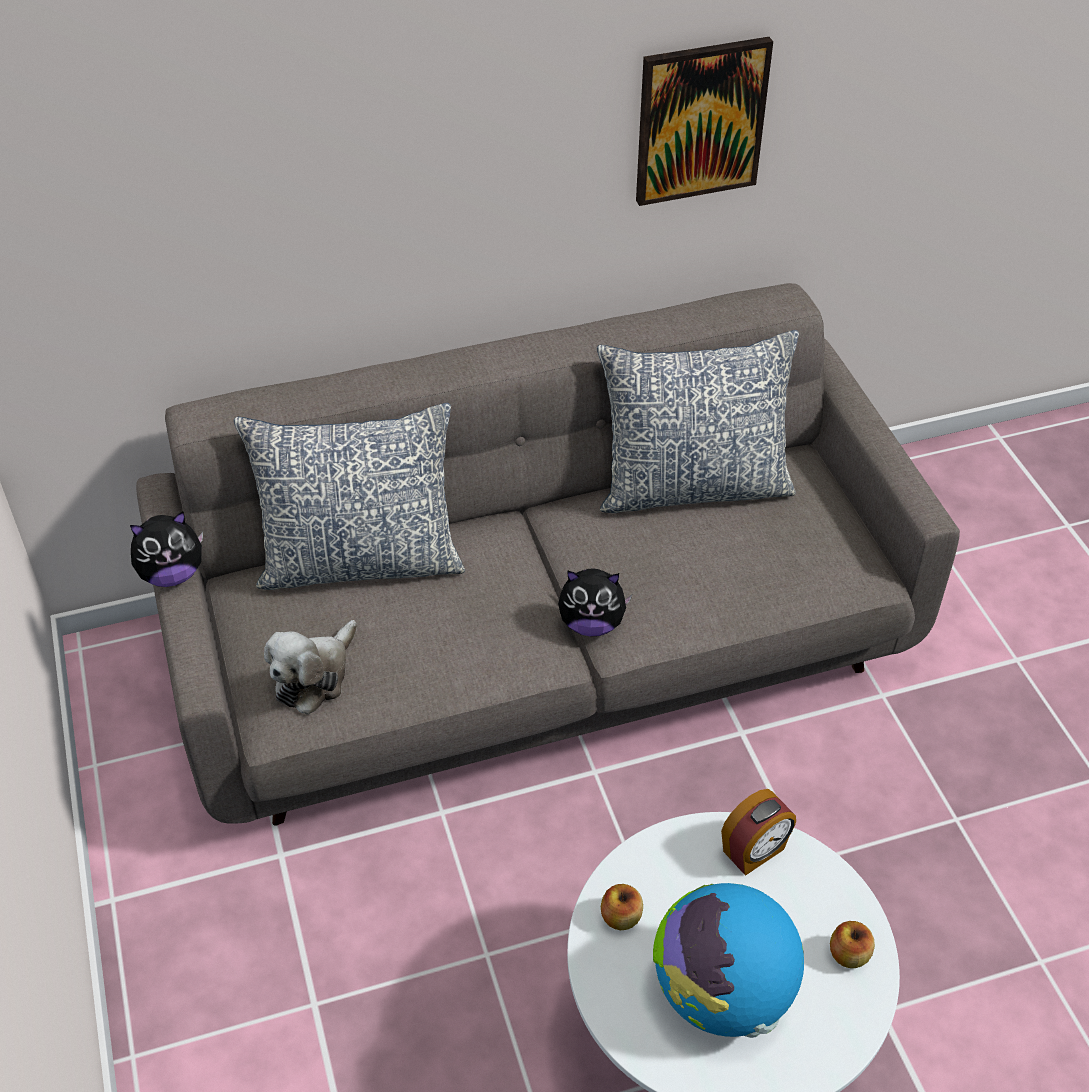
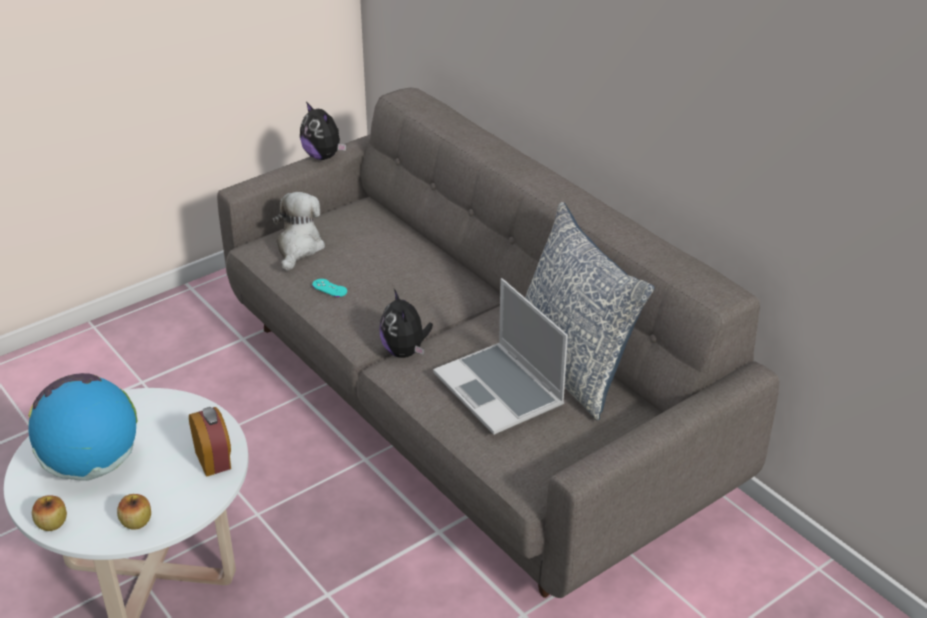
camera: 70 degrees right, 10 degrees down
(314, 676) = (298, 248): plush toy -> plush toy turned 90 degrees clockwise
(361, 561) = (405, 238): pillow -> none
(435, 662) = (329, 288): none -> turquoise game controller
(621, 917) = (143, 408): apple -> apple (52, 524)
(700, 121) = (714, 94): picture -> none
(717, 554) = (500, 390): none -> laptop
(754, 851) = (214, 460): alarm clock -> alarm clock turned 150 degrees counterclockwise

